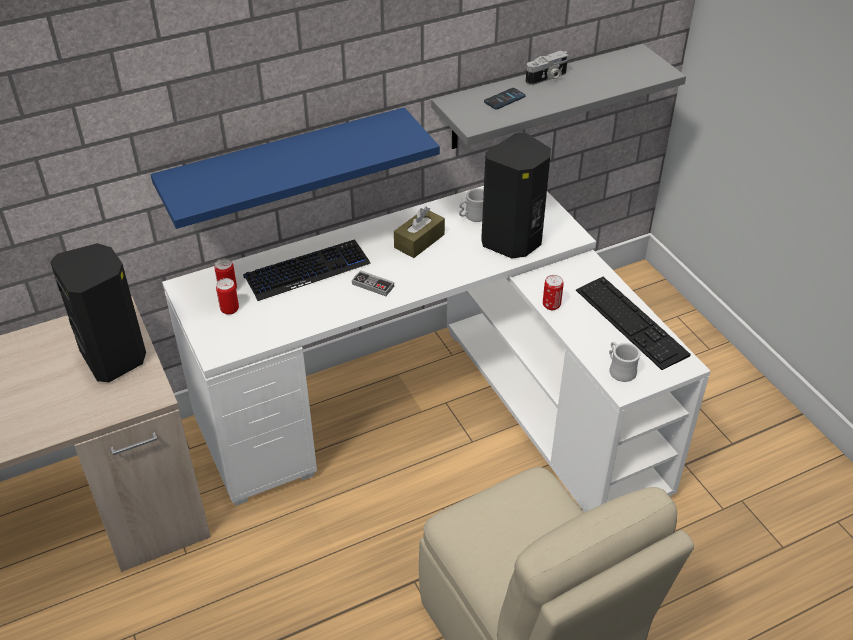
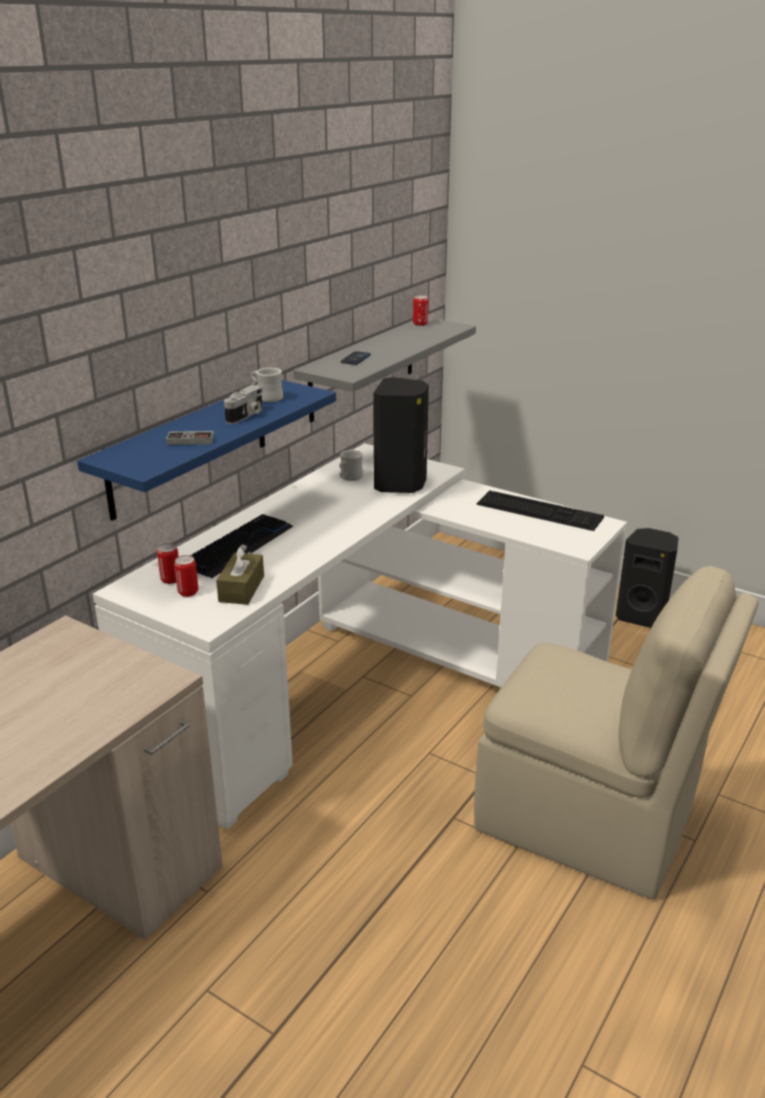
camera: 30 degrees left, 15 degrees down
(115, 357) = (96, 664): black speaker -> black speaker (642, 617)
(373, 285) = (310, 540): game controller -> game controller (190, 441)
(419, 241) = (320, 503): brown tissue box -> brown tissue box (241, 589)
(547, 78) = (374, 343): camera -> camera (246, 416)
(551, 305) = (468, 518): can -> can (420, 324)
(619, 370) = (563, 539): white mug -> white mug (266, 398)

